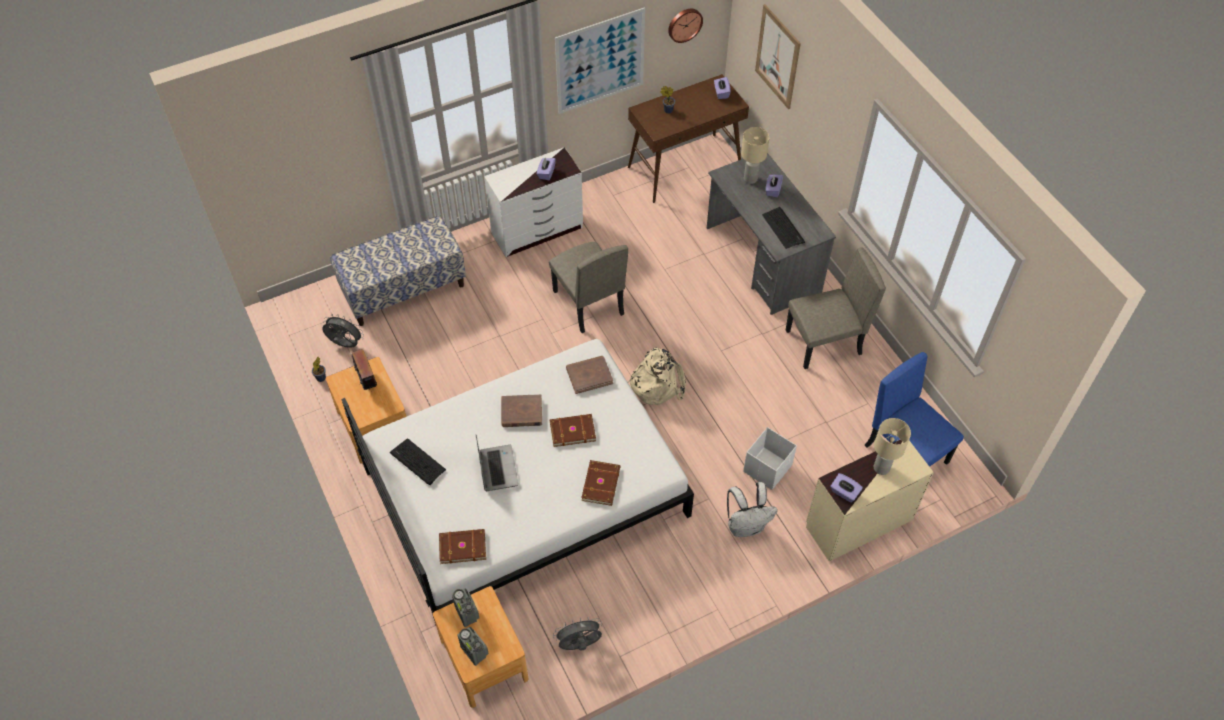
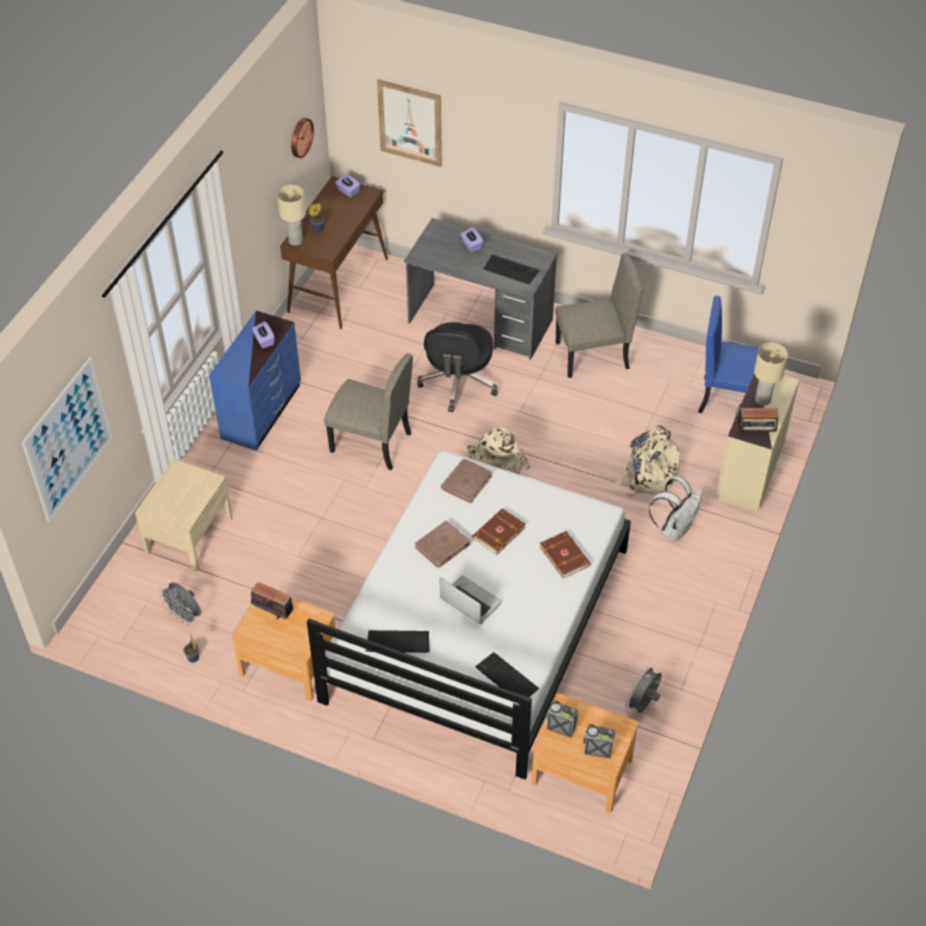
camera: 40 degrees left, 5 degrees down
(345, 345) = (185, 616): grey fan -> grey fan turned 120 degrees counterclockwise
(404, 288) = (189, 534): bench -> beige nightstand
(462, 546) = (506, 678): brown book -> keyboard
(538, 231) = (262, 411): white dresser -> blue dresser
(600, 61) = (254, 206): picture -> picture (68, 439)
(697, 298) = (458, 383): none -> black office chair
(750, 178) = (444, 246): beige table lamp -> beige table lamp (295, 240)
(768, 468) = (646, 476): white storage box -> beige backpack
(824, 343) = (592, 356): beige chair -> beige chair turned 45 degrees clockwise
(844, 492) = (756, 434): purple tissue box -> radio

